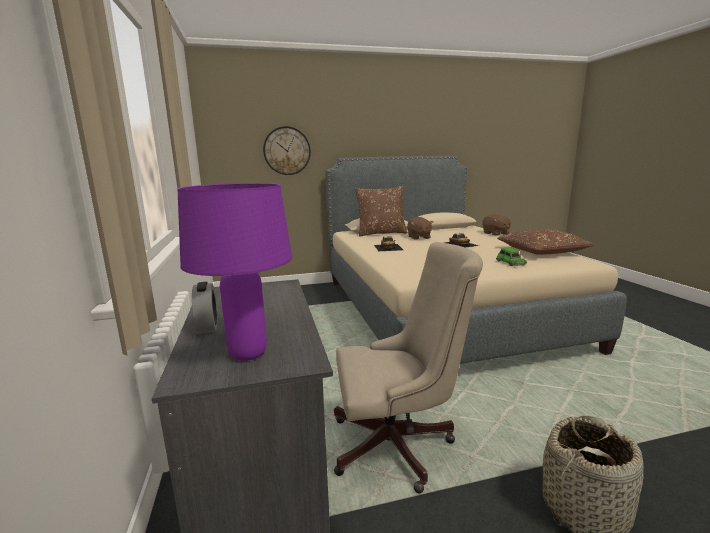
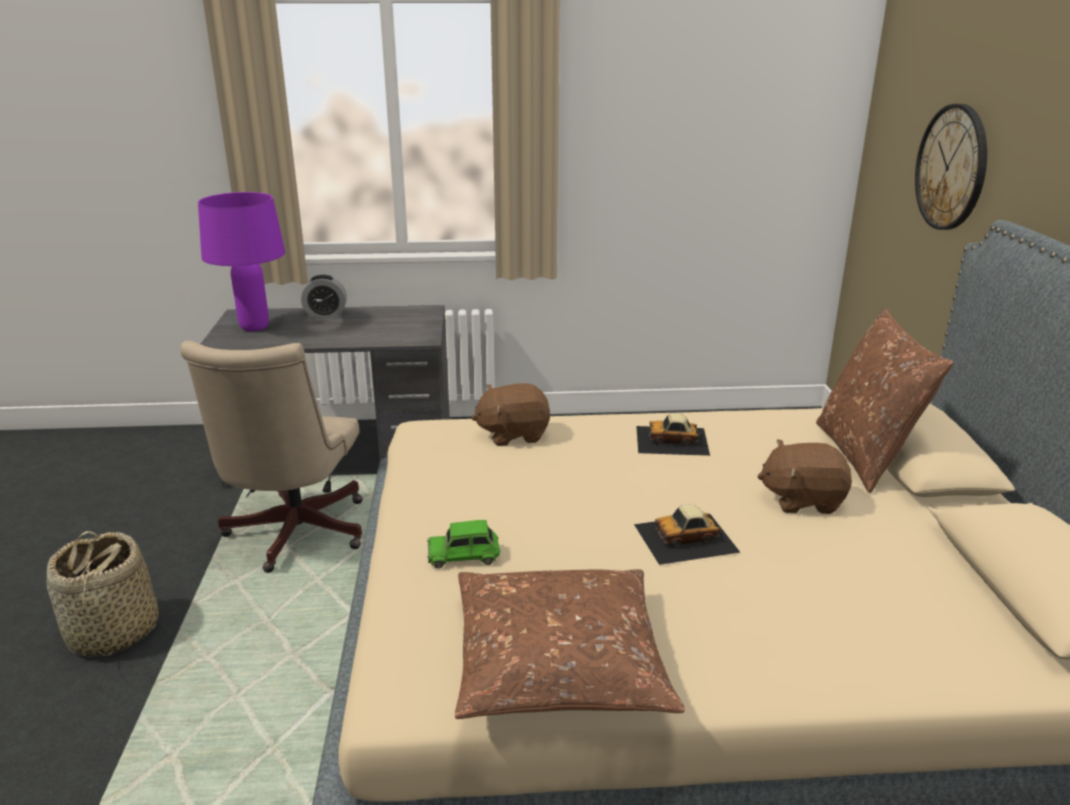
camera: 100 degrees right, 10 degrees up
(495, 233) = (883, 674): brown plush toy -> brown plush toy (513, 434)

